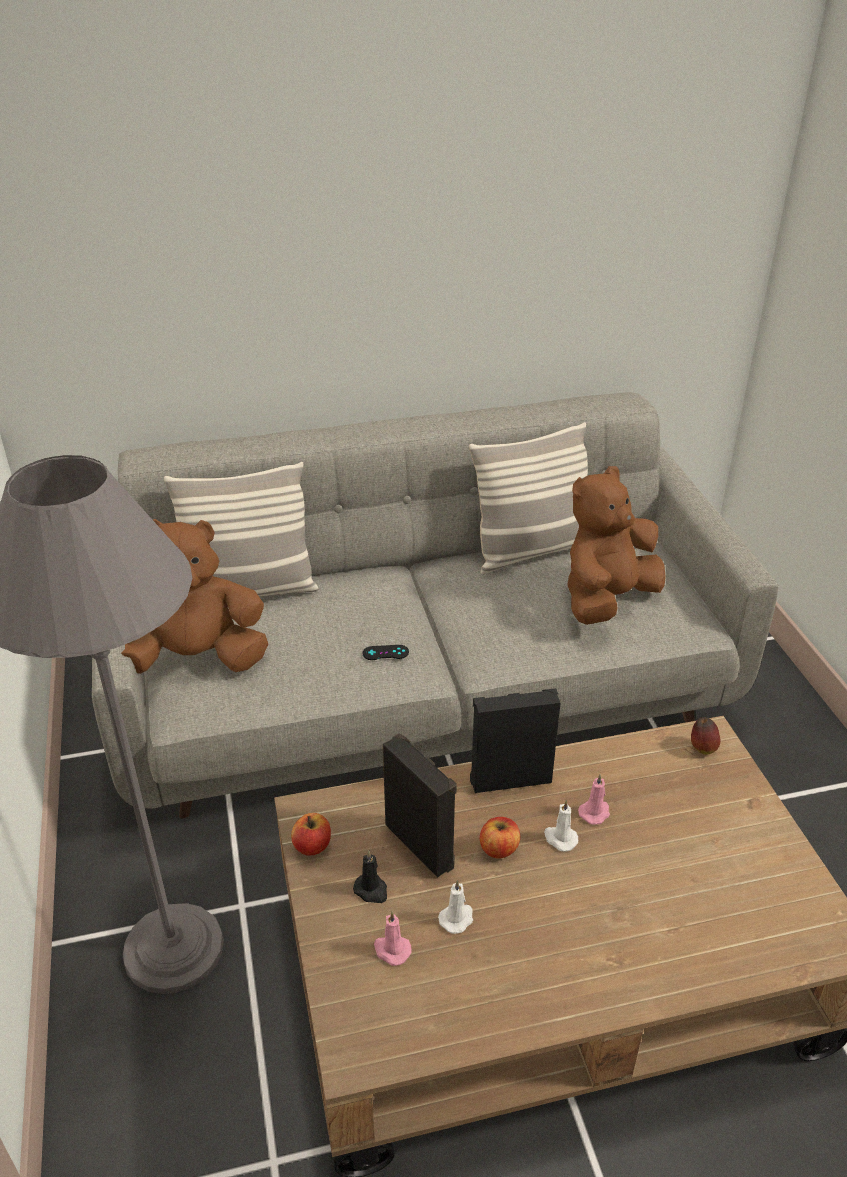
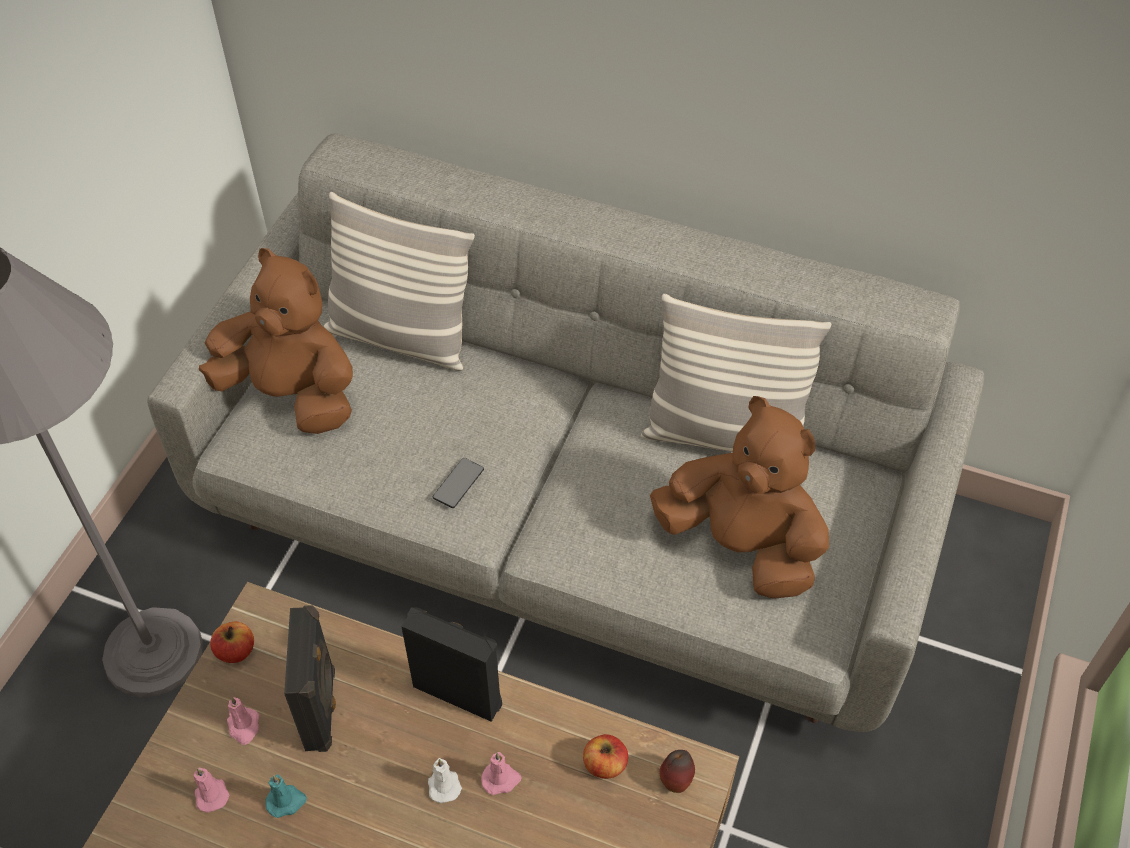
camera: 35 degrees right, 15 degrees up
(371, 890) = (244, 727): black candle -> pink candle
(385, 653) = (458, 483): black game controller -> phone
(457, 918) = (286, 801): white candle -> turquoise candle
(498, 848) = (381, 758): apple -> apple (605, 764)
(607, 600) = (741, 545): brown plush toy -> brown plush toy turned 45 degrees clockwise

